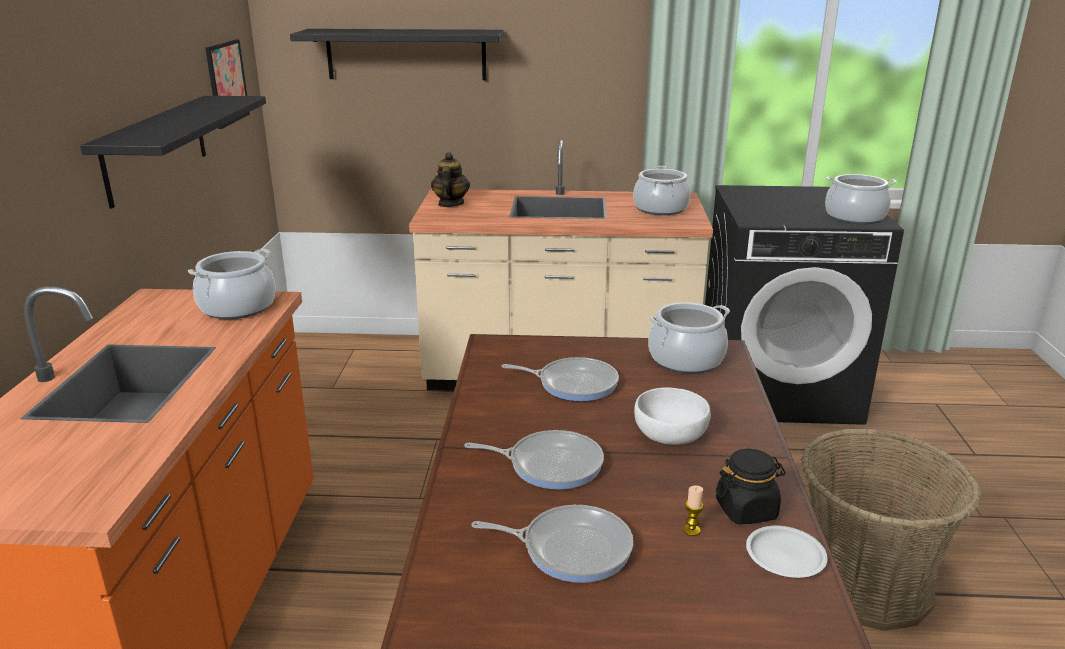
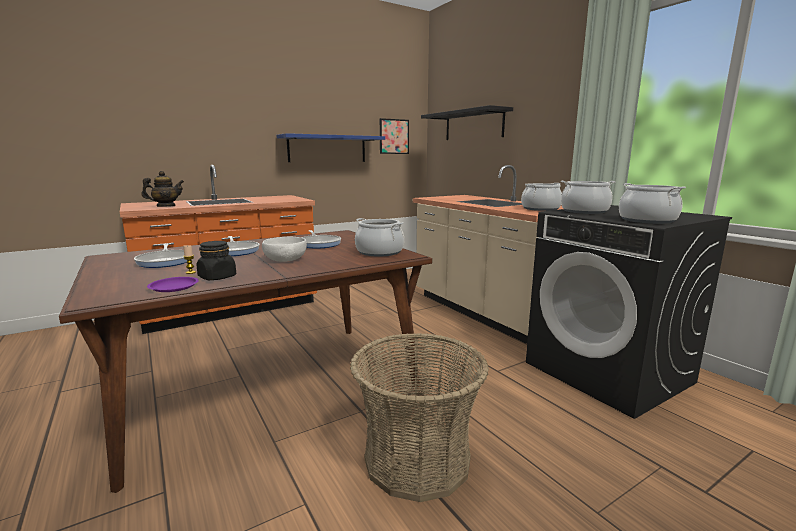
camera: 55 degrees right, 10 degrees down
(156, 148) = (327, 149): black shelf -> blue shelf
(237, 307) = (289, 199): cooking pot -> cooking pot (584, 211)
(450, 204) = (451, 197): teapot -> teapot (166, 206)
(785, 557) = (173, 287): white plate -> purple plate

